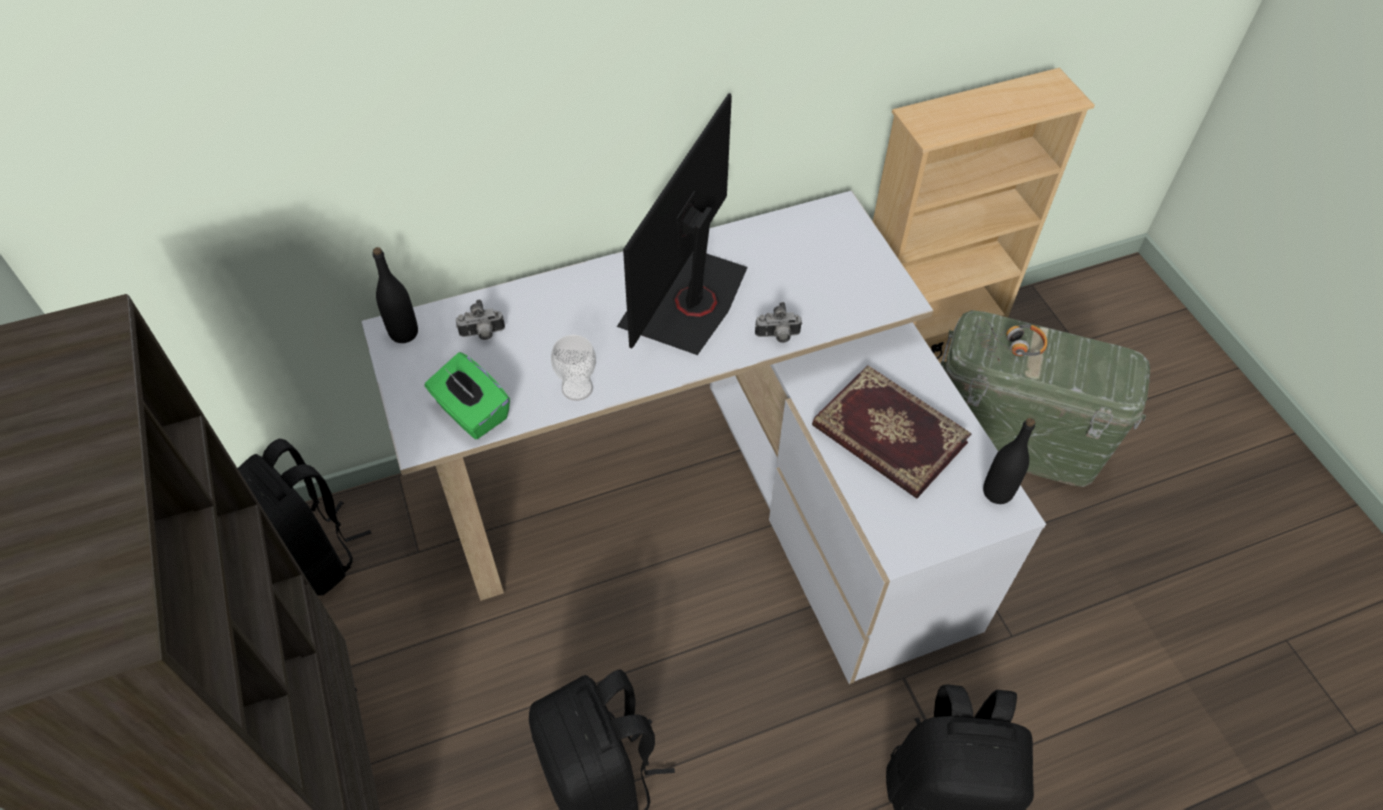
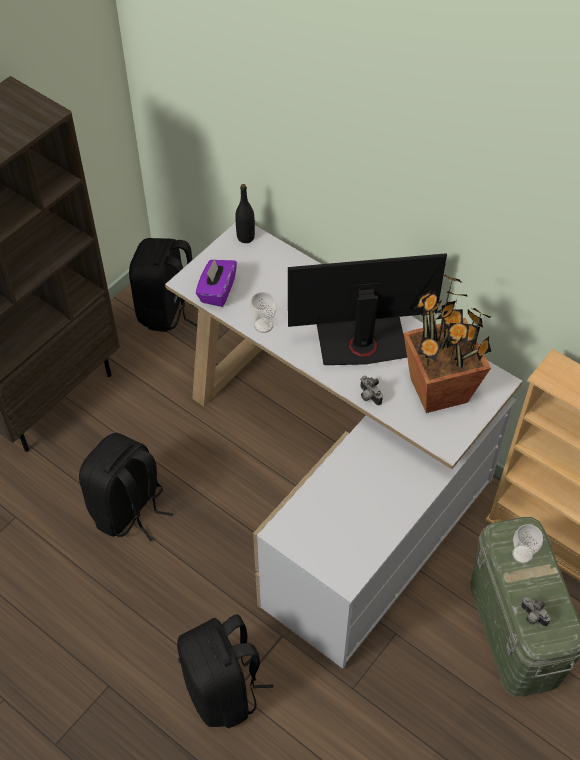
camera: 60 degrees right, 0 degrees up
(471, 412) = (217, 291): green tissue box -> purple tissue box
(482, 334) = (268, 268): camera -> camera (532, 617)
(817, 266) = (439, 391): none -> potted plant
(888, 436) = (356, 493): book -> none
(997, 492) = (355, 567): black bottle -> none
(1010, 345) = (522, 554): headphones -> cup

